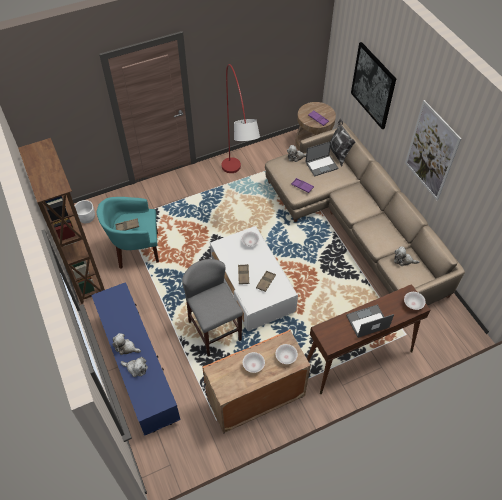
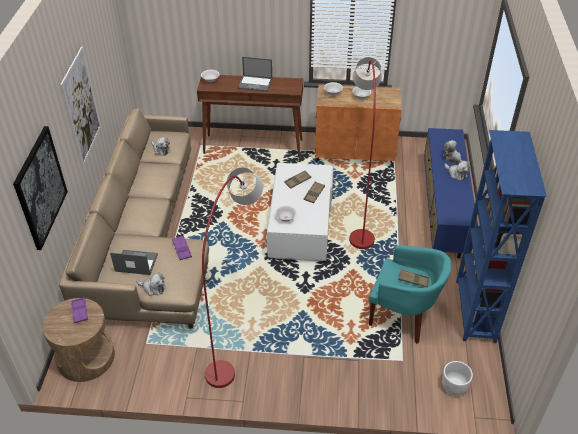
camera: 150 degrees left, 10 degrees down
(85, 275) = (474, 311): brown bookcase -> blue bookcase
(215, 331) = (359, 207): grey stool -> red floor lamp
(338, 154) = (101, 270): pillow -> none

